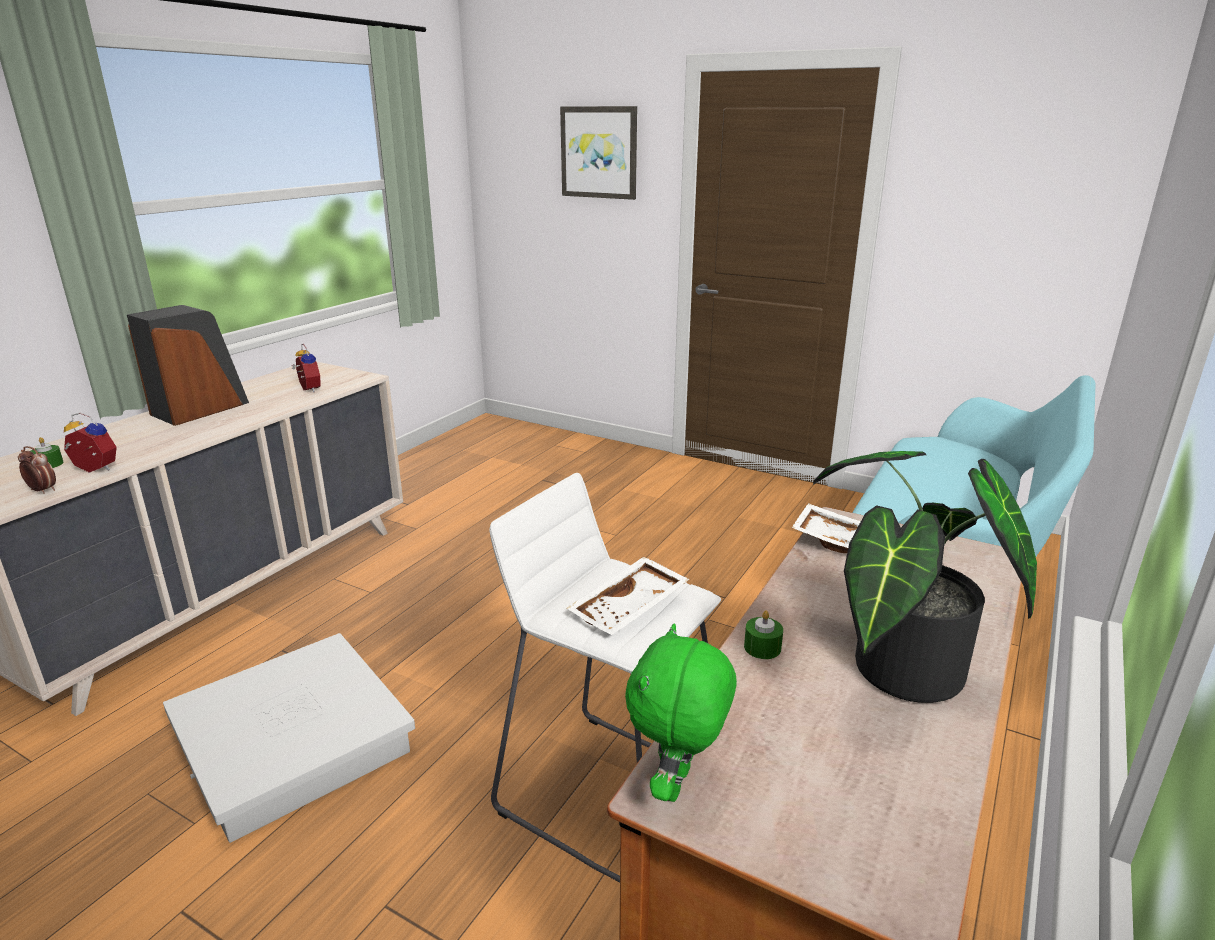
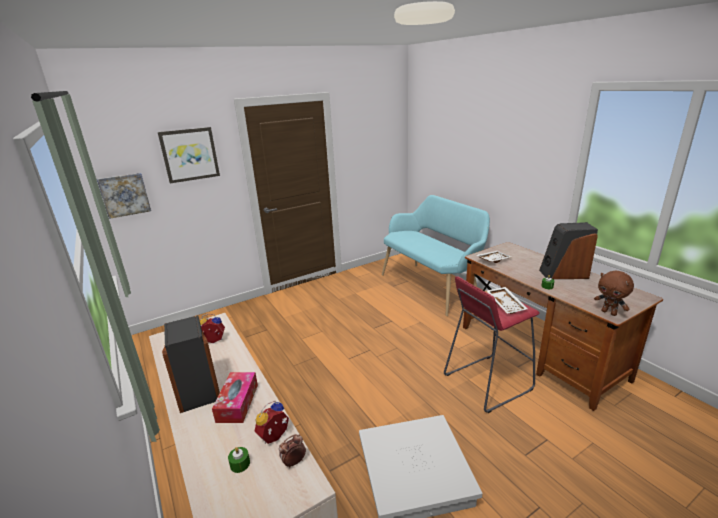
camera: 60 degrees left, 0 degrees up
(168, 435) = (237, 403): none -> tissue box
(509, 200) = (124, 195): none -> picture
(608, 792) = (487, 382): white stool -> red stool
(678, 785) = (609, 313): green plush toy -> brown plush toy
(896, 673) = (563, 274): potted plant -> speaker

